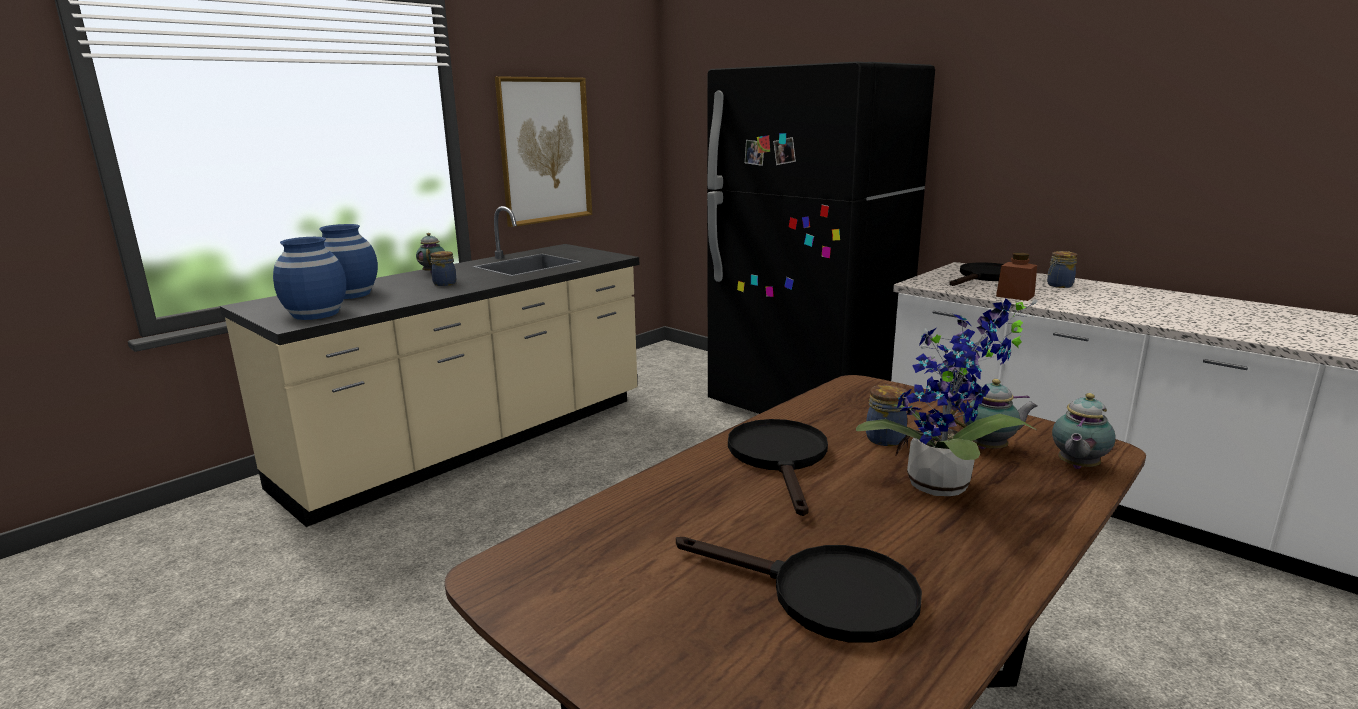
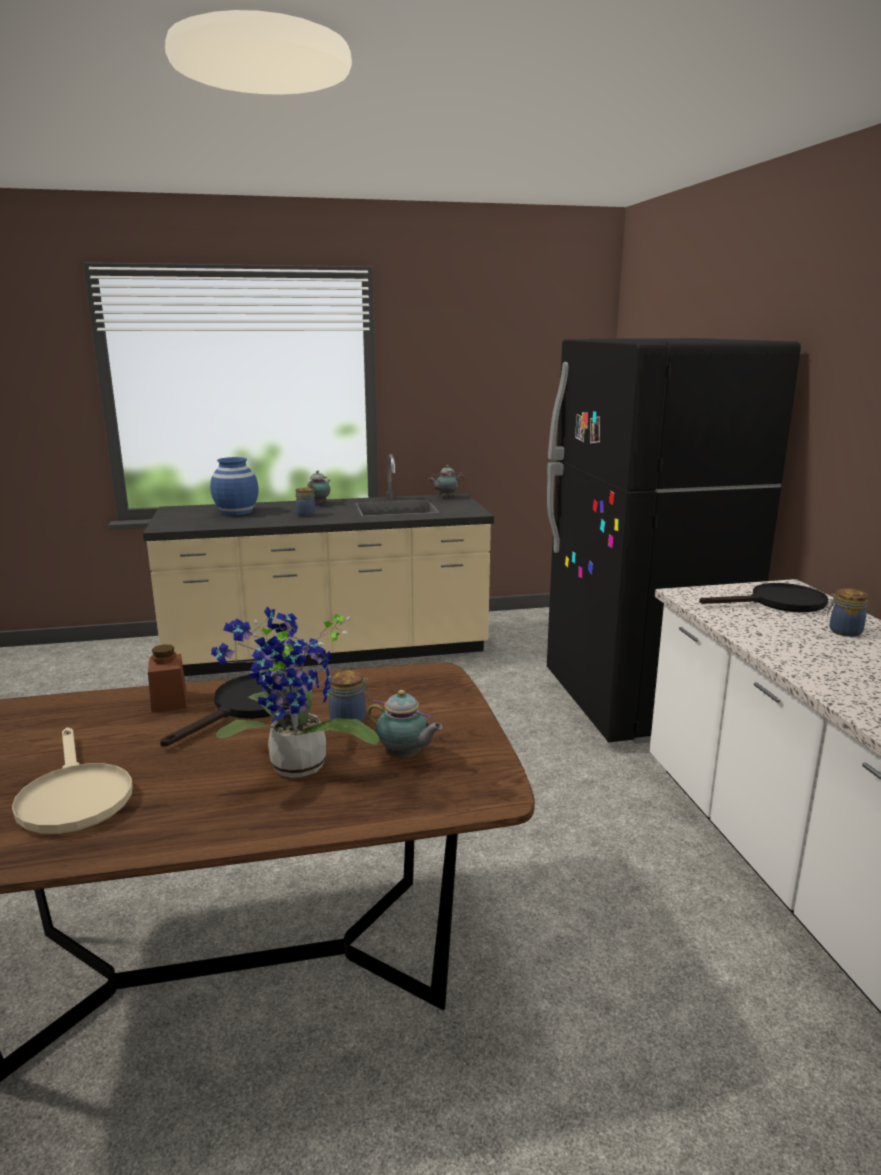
camera: 35 degrees right, 0 degrees up
(316, 314) = (189, 523): blue vase -> none
(545, 150) = (465, 405): picture -> none
(823, 595) = (73, 796): black frying pan -> beige frying pan
(1015, 296) = (751, 630): brown jar -> brown jar (169, 701)
(1076, 467) = (432, 798): teapot -> teapot (446, 497)

